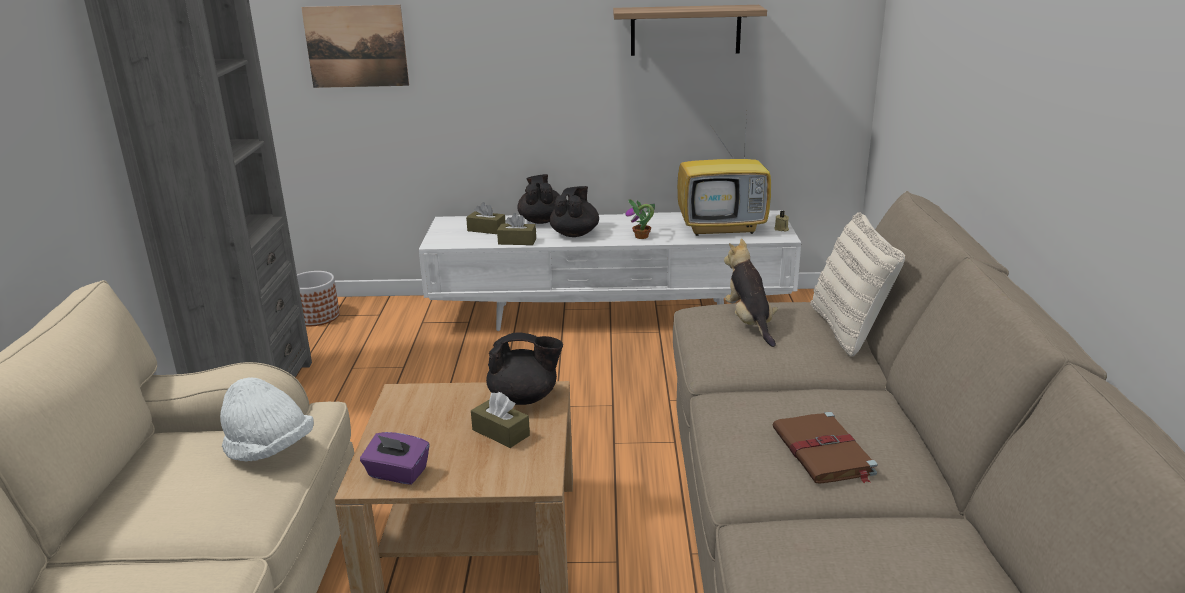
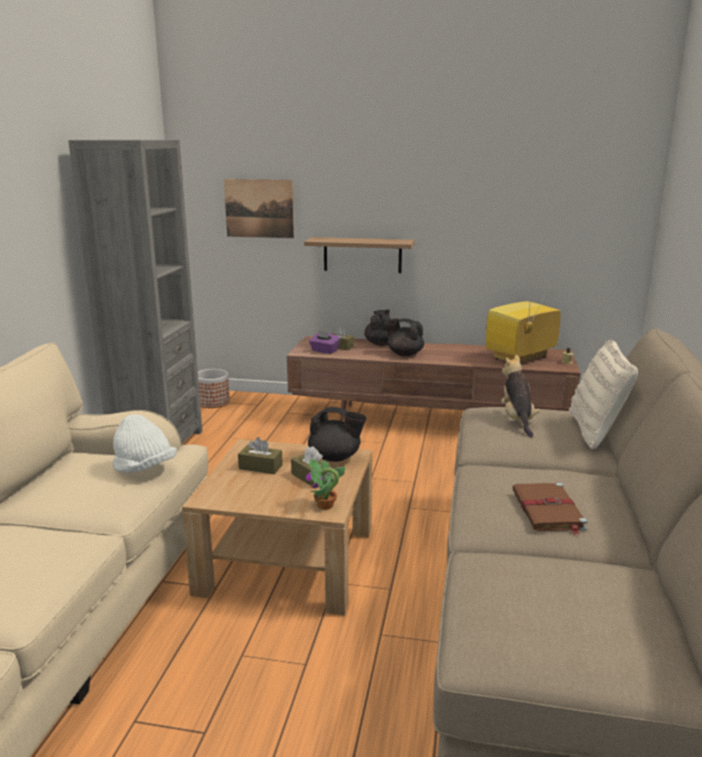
camera: 10 degrees right, 5 degrees down
(397, 474) = (229, 496): purple tissue box -> purple tissue box (324, 351)
(517, 241) = (359, 355): brown tissue box -> brown tissue box (260, 467)
(575, 234) = (404, 354): black teapot -> black teapot turned 90 degrees counterclockwise
(610, 313) = (428, 418): white tv stand -> brown tv stand
(641, 237) = (454, 359): potted plant -> potted plant (325, 505)
(685, 30) = (501, 206): shelf -> shelf (362, 255)
(723, 228) = (520, 358): television -> television turned 135 degrees clockwise

